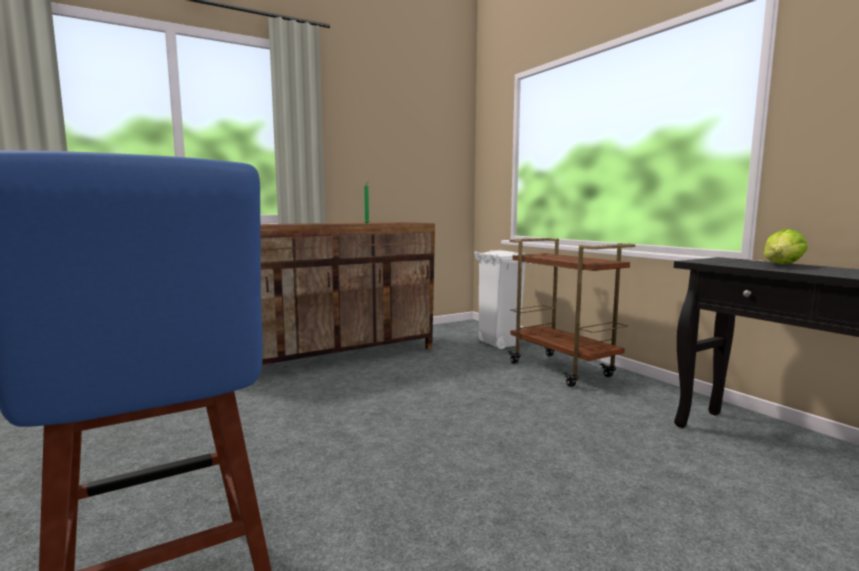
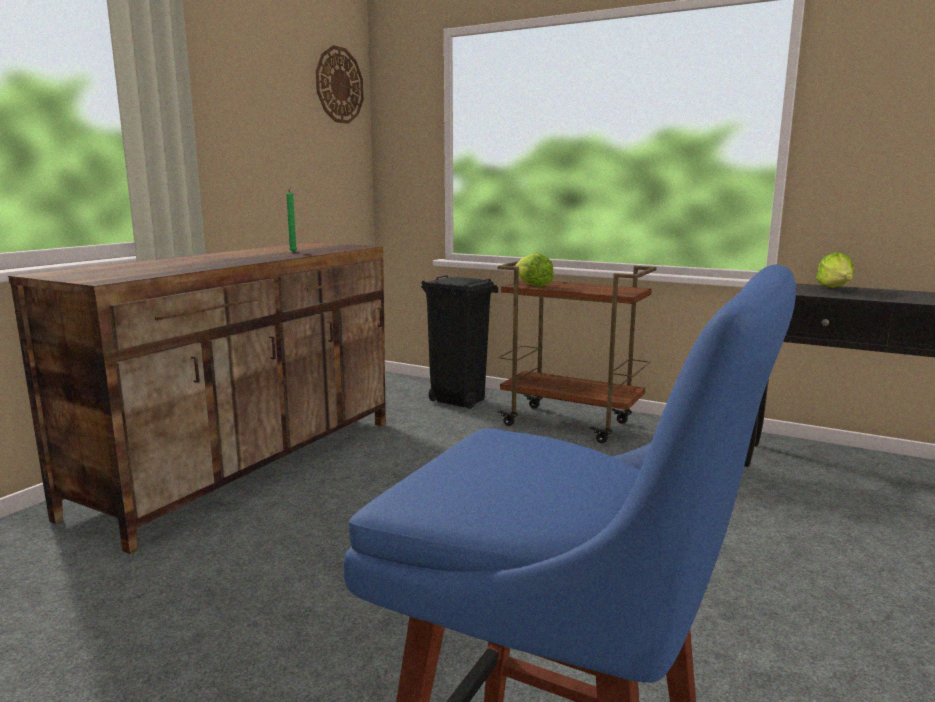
camera: 30 degrees left, 5 degrees up
(447, 121) = (339, 85): none -> wall clock
(499, 343) = (457, 401): white trash can -> black trash can
(537, 255) = (532, 285): none -> lettuce

